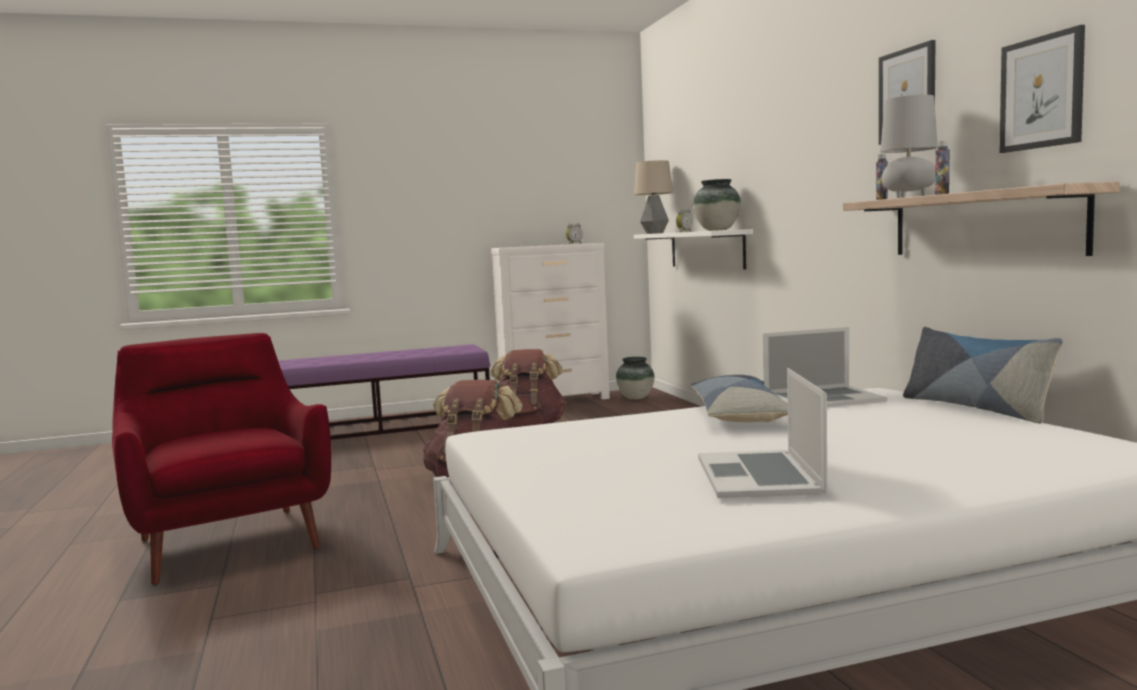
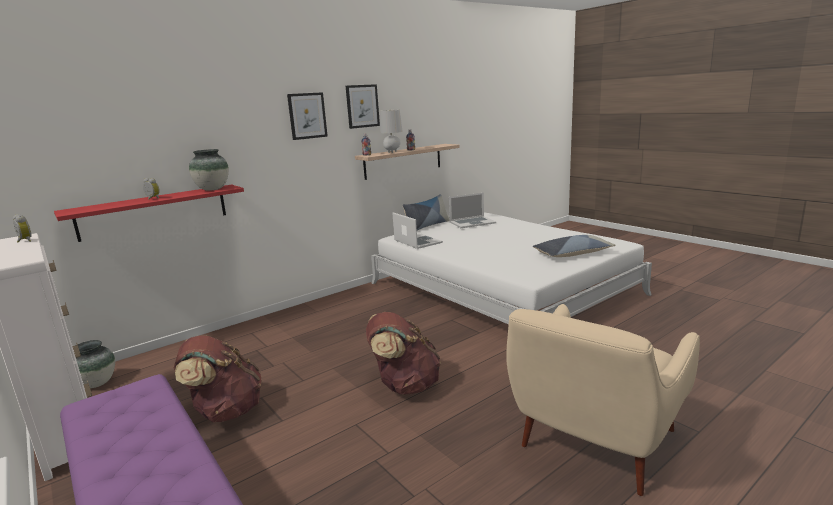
camera: 110 degrees left, 10 degrees up
(227, 541) = (594, 443): red armchair -> beige armchair
(655, 233) = (70, 211): table lamp -> none
(706, 249) = (154, 212): white shelf -> red shelf
(739, 415) = (460, 247): pillow -> pillow (572, 254)
(759, 475) = (543, 236): laptop -> laptop (472, 222)
(1041, 92) = (420, 113): picture -> picture (307, 116)

